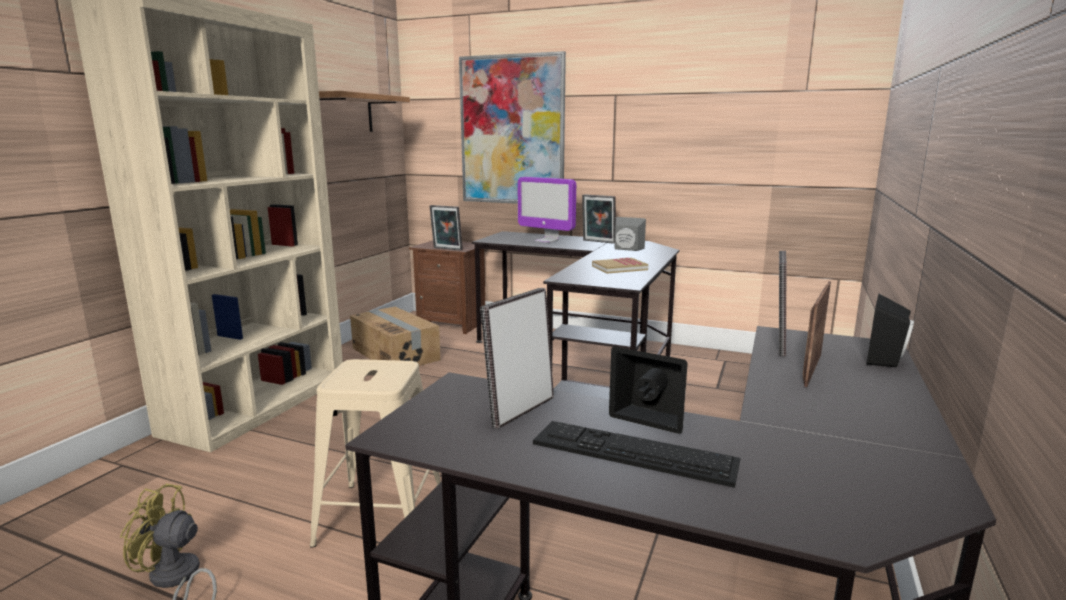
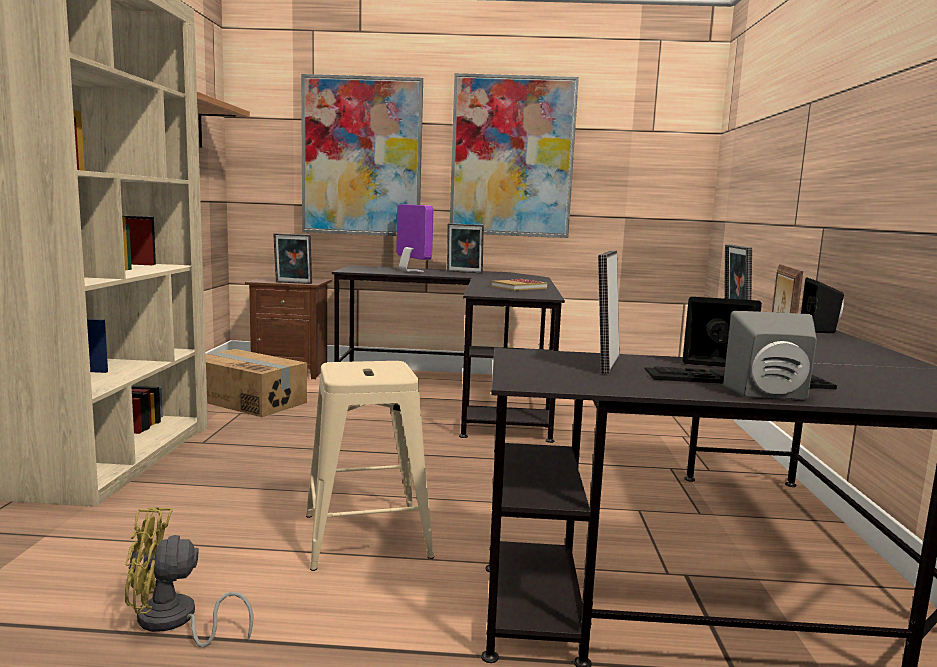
camera: 20 degrees left, 5 degrees down
(546, 241) = (411, 271): monitor -> monitor turned 135 degrees counterclockwise
(627, 249) = (501, 277): grey speaker -> grey speaker (770, 395)
(651, 125) = (512, 157): none -> picture

